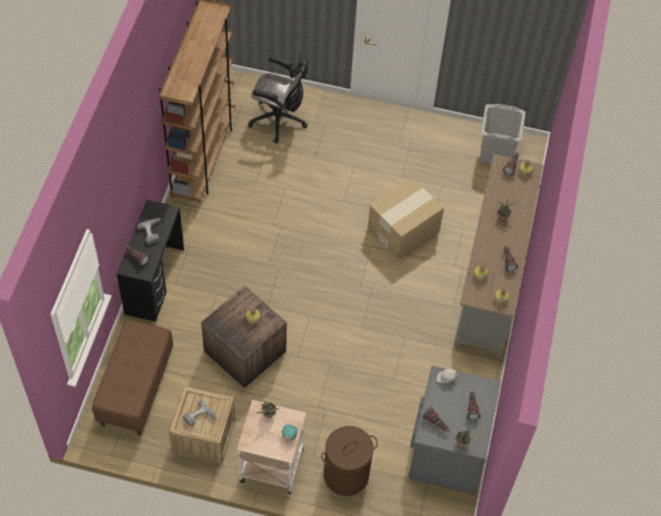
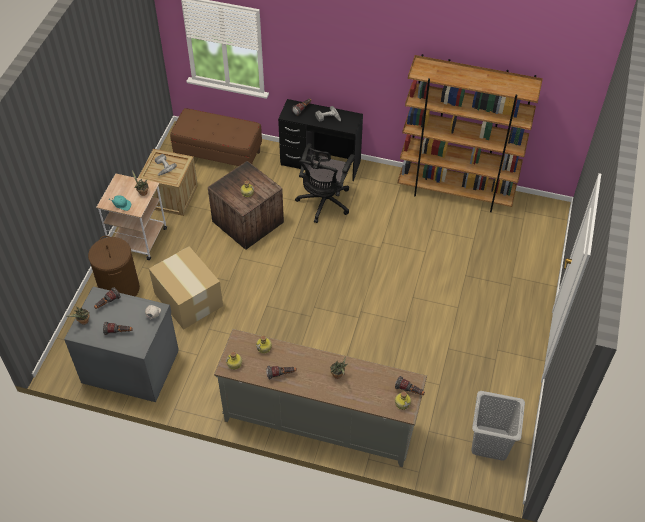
camera: 95 degrees right, 5 degrees down
(278, 120) = (510, 247): office chair -> office chair (324, 202)
(404, 230) = (380, 347): cardboard box -> cardboard box (188, 300)

